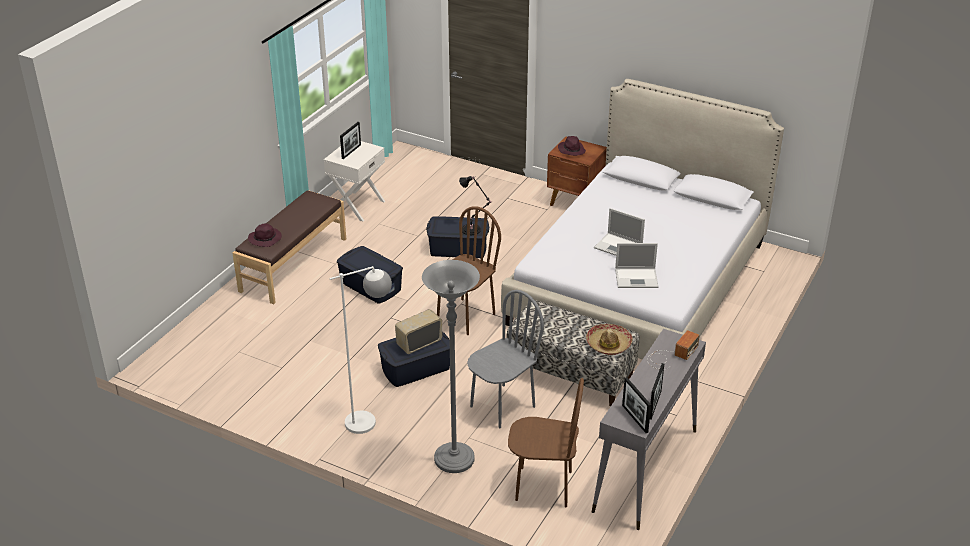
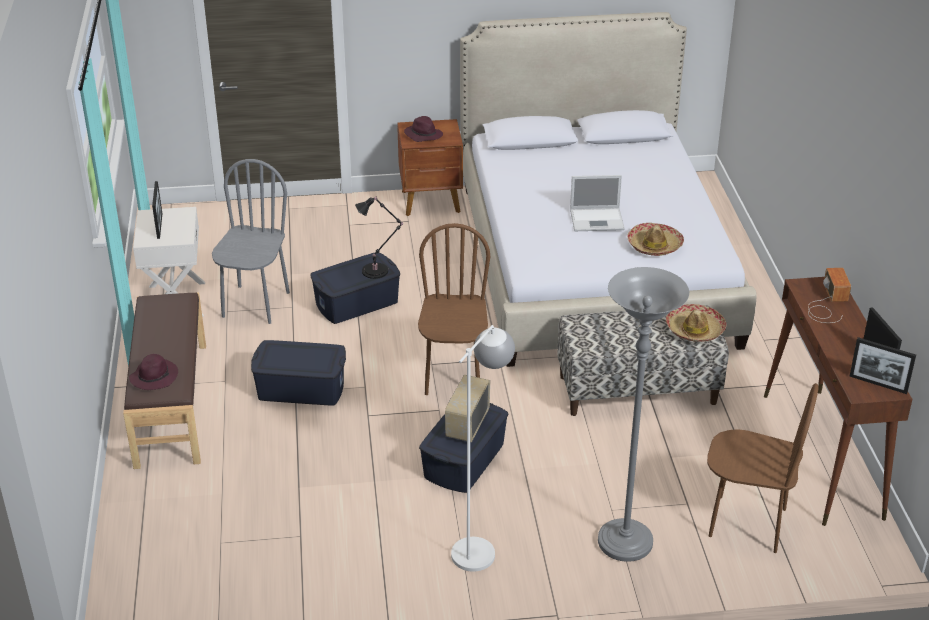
camera: 35 degrees left, 0 degrees up
(502, 406) = (607, 458): grey chair -> grey chair (255, 304)
(543, 486) = (747, 523): brown chair -> brown chair turned 45 degrees clockwise
(637, 278) = (654, 246): laptop -> hat
(645, 471) = (822, 455): grey console table -> brown console table

